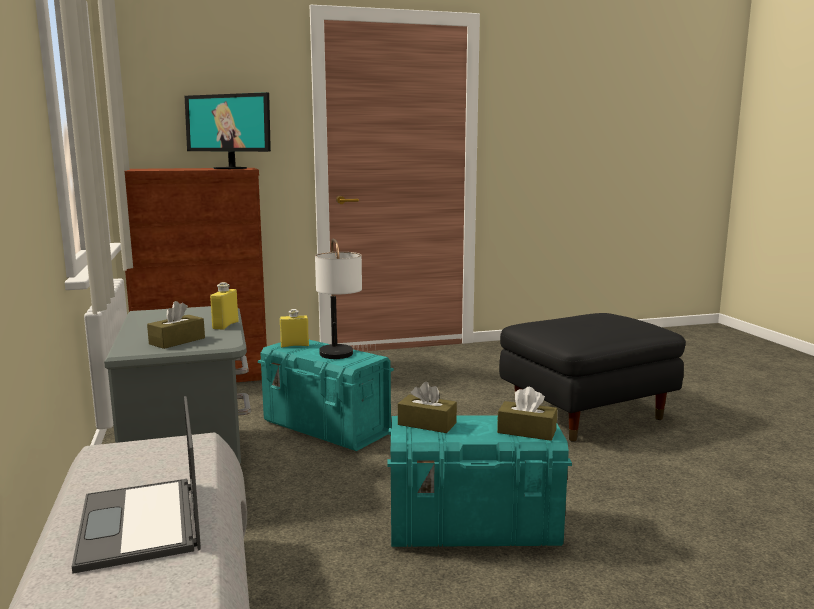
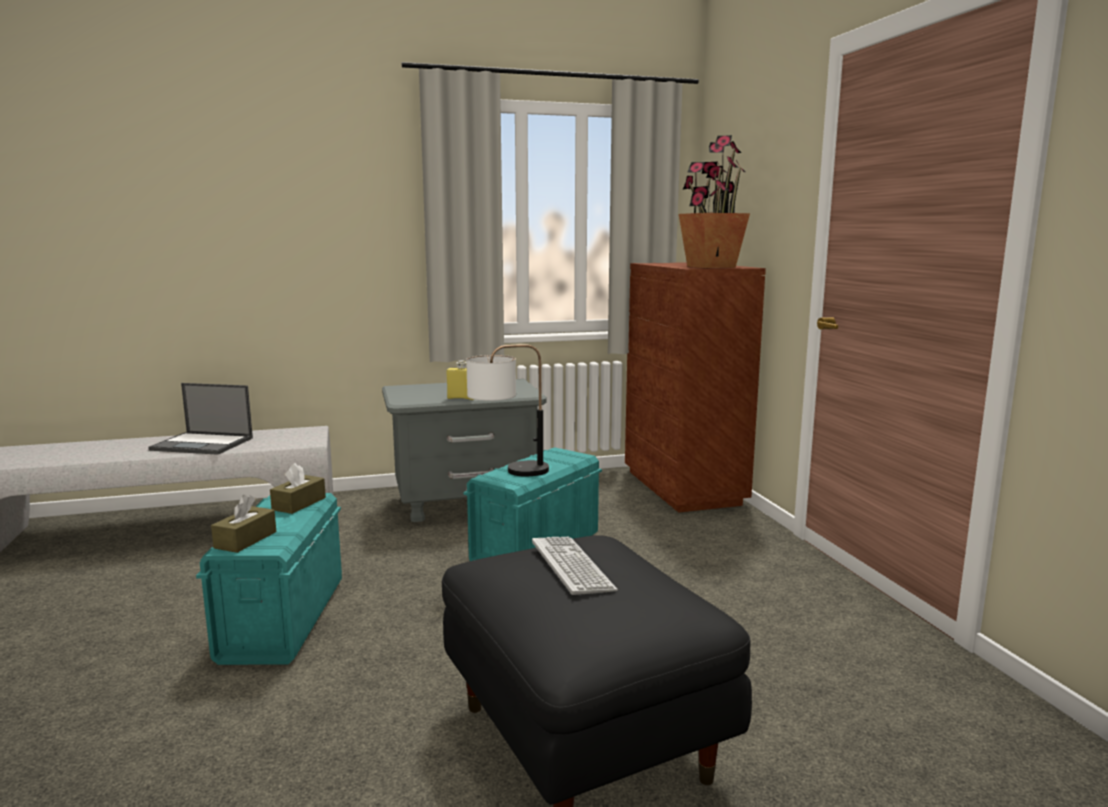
camera: 90 degrees right, 0 degrees up
(141, 524) = (203, 444): laptop -> laptop turned 150 degrees counterclockwise
(177, 341) = (417, 393): brown tissue box -> none
(231, 168) = (710, 267): monitor -> potted plant
(294, 345) = (558, 456): yellow bottle -> none
(574, 324) = (571, 566): none -> keyboard

